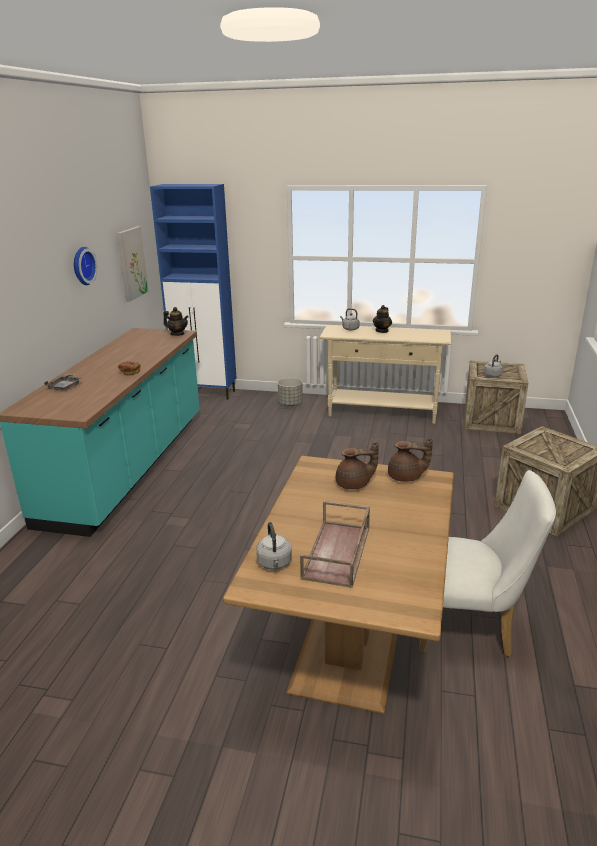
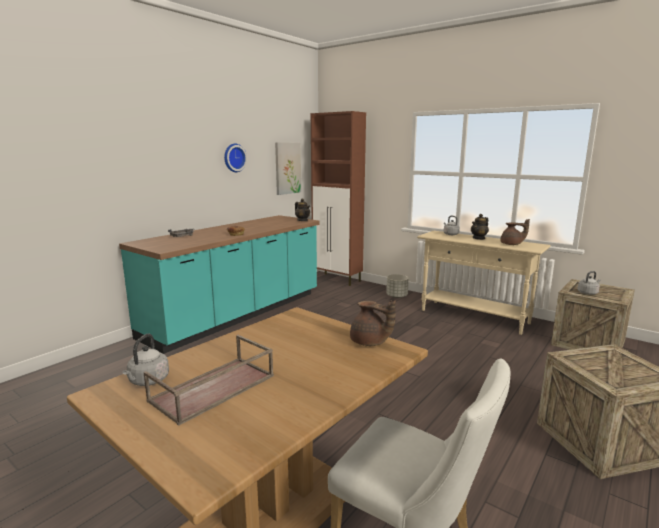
camera: 25 degrees right, 10 degrees down
(206, 393) = (337, 279): blue cabinet -> brown cabinet
(354, 484) = (311, 337): brown teapot -> brown teapot (512, 244)

